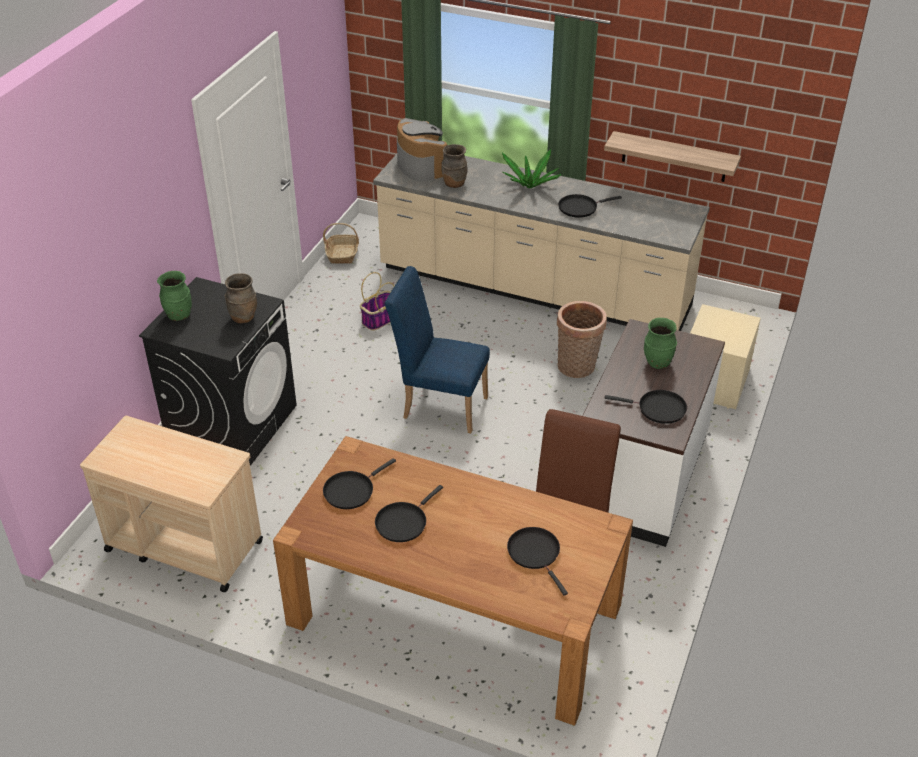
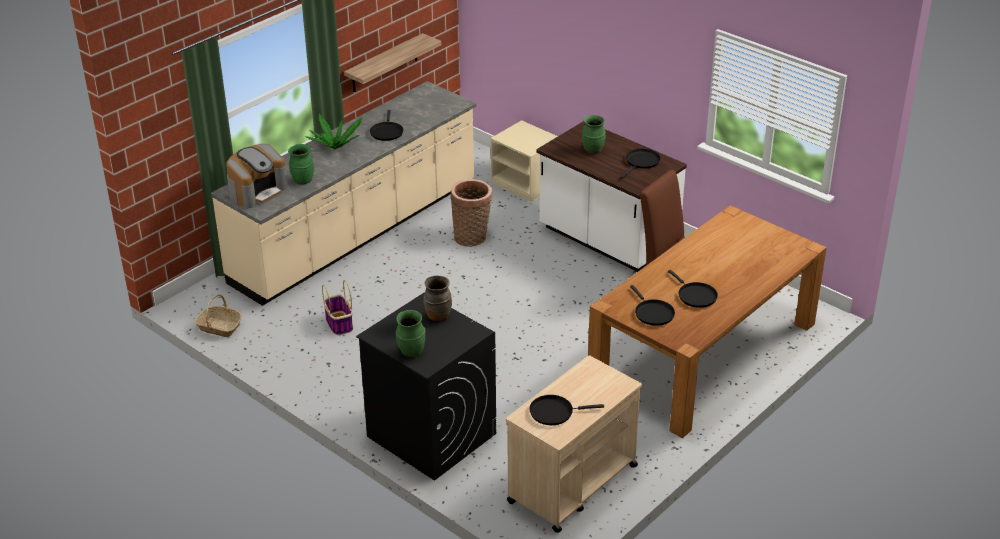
camera: 70 degrees left, 5 degrees down
(421, 165) = (258, 191): coffee machine -> coffee machine turned 135 degrees clockwise
(439, 405) = (475, 314): blue chair -> none
(454, 184) = (302, 181): brown vase -> green vase
(535, 553) = (746, 248): black frying pan -> black frying pan (554, 412)

